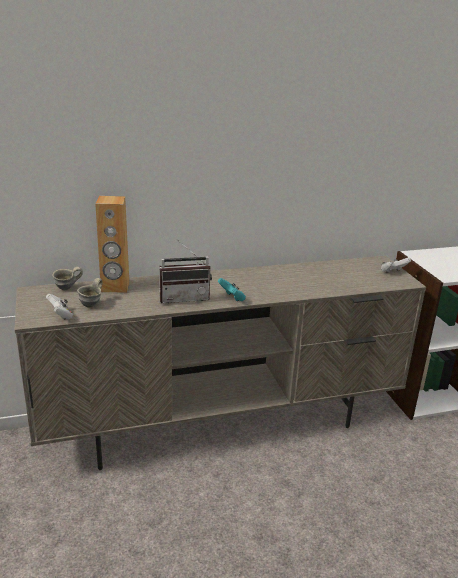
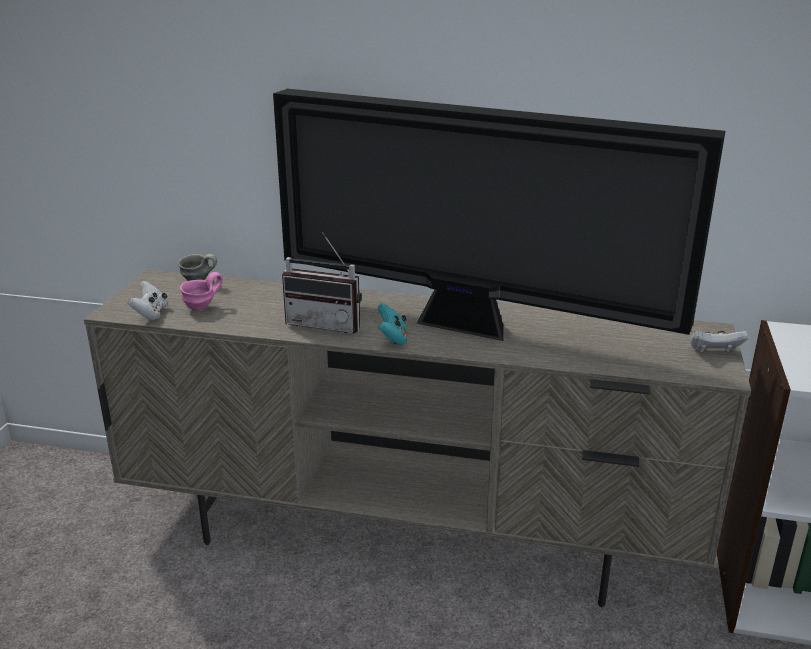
camera: 30 degrees right, 0 degrees up
(92, 304) = (203, 308): grey mug -> pink mug
(115, 287) = (256, 292): brown speaker -> none
(266, 283) = (470, 328): none -> television

